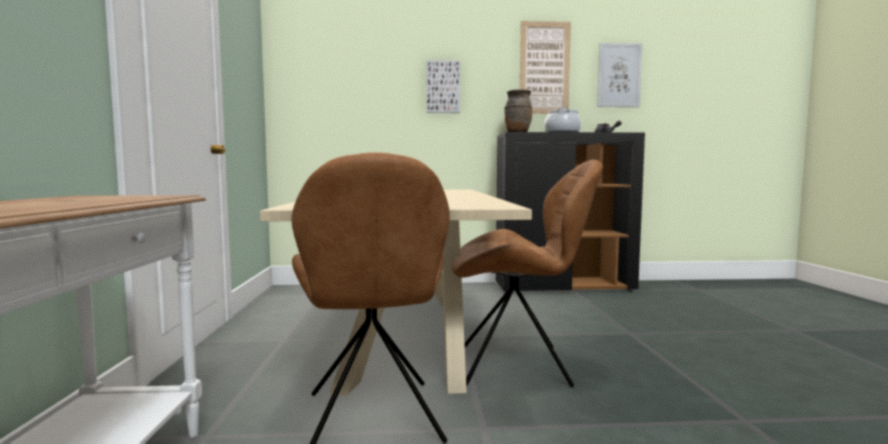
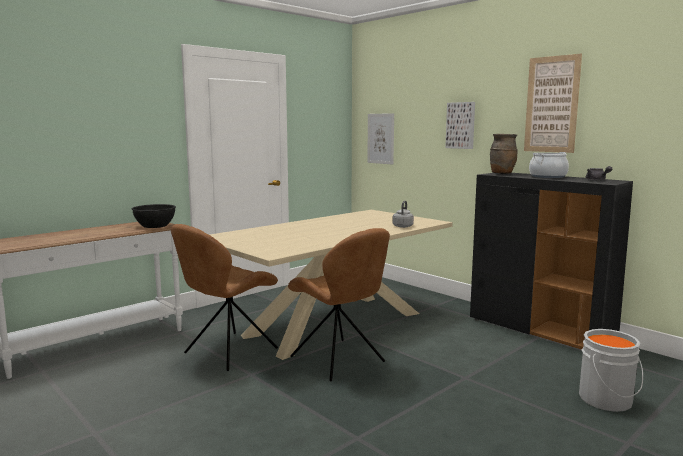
camera: 50 degrees right, 5 degrees up
(138, 196) = (155, 226): none -> black bowl
(456, 191) = (403, 226): none -> grey kettle
(619, 75) = (637, 109): picture -> picture (381, 138)
(715, 312) = (607, 400): none -> grey bucket

